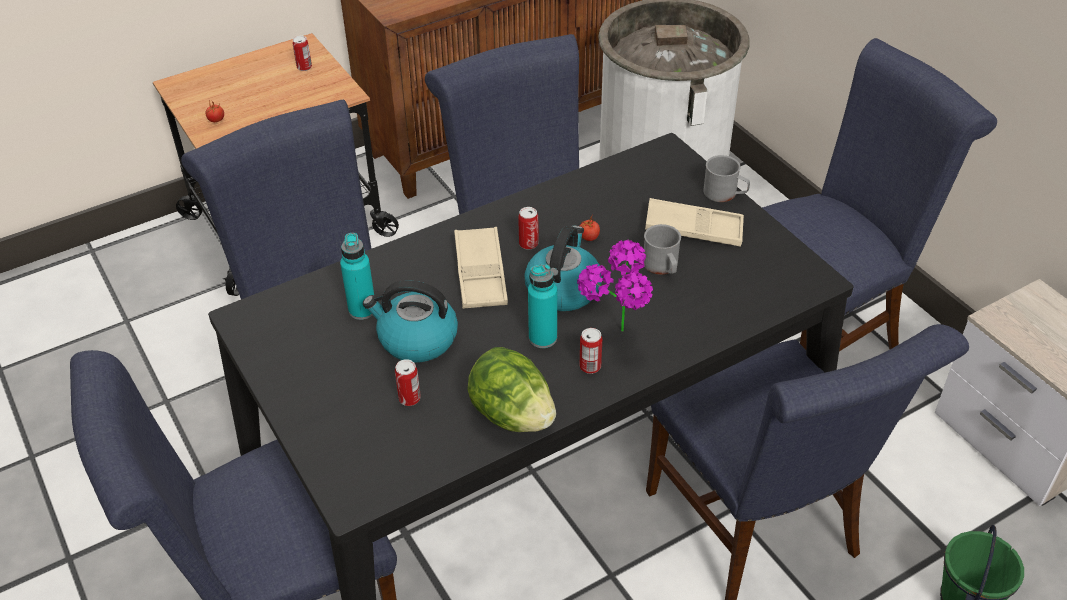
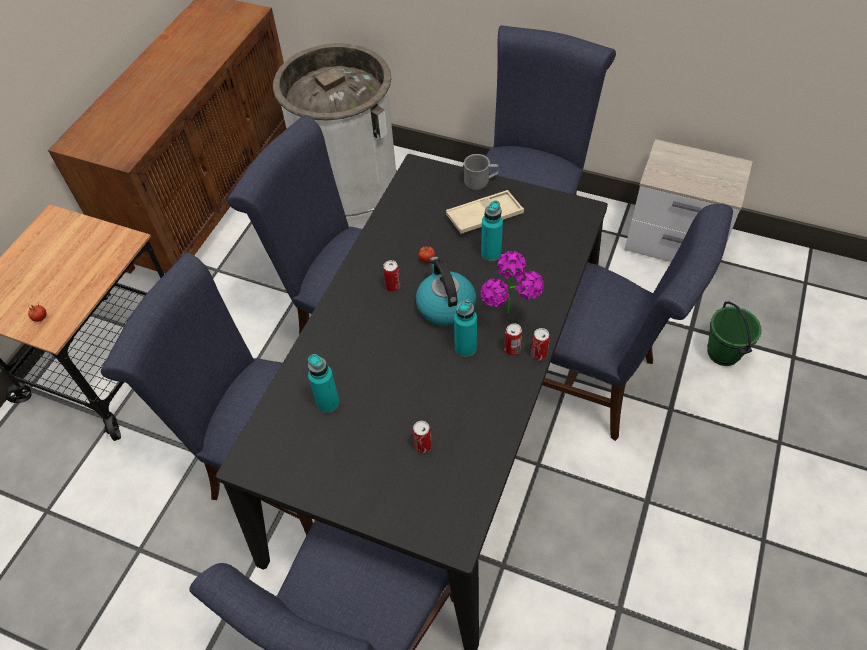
camera: 35 degrees left, 10 degrees up
(304, 67) = (71, 236): can -> can (539, 354)
(416, 339) = (386, 401): kettle -> none
(480, 273) = (382, 326): beige tray -> none
(512, 415) = (497, 413): lettuce -> none
(662, 267) = (491, 254): grey mug -> turquoise bottle

